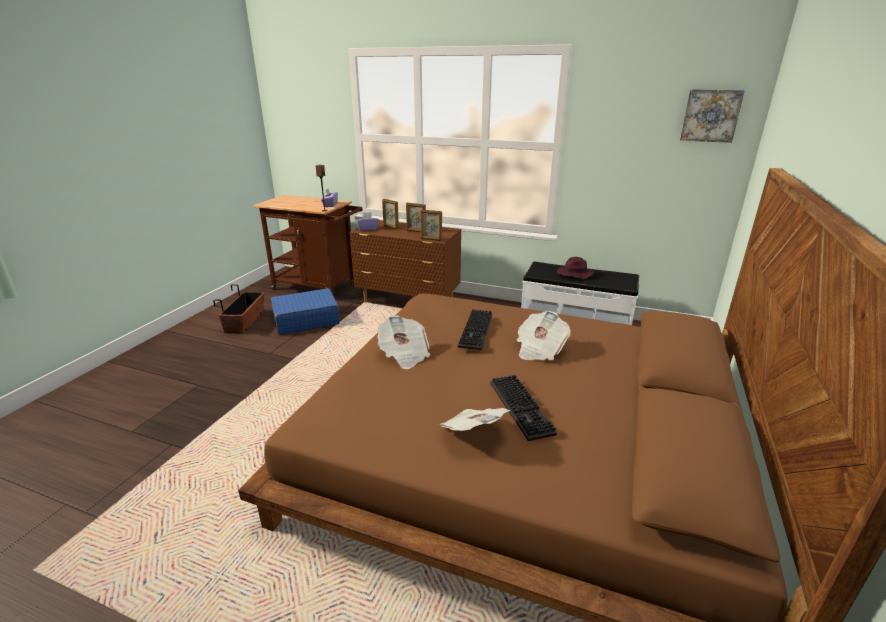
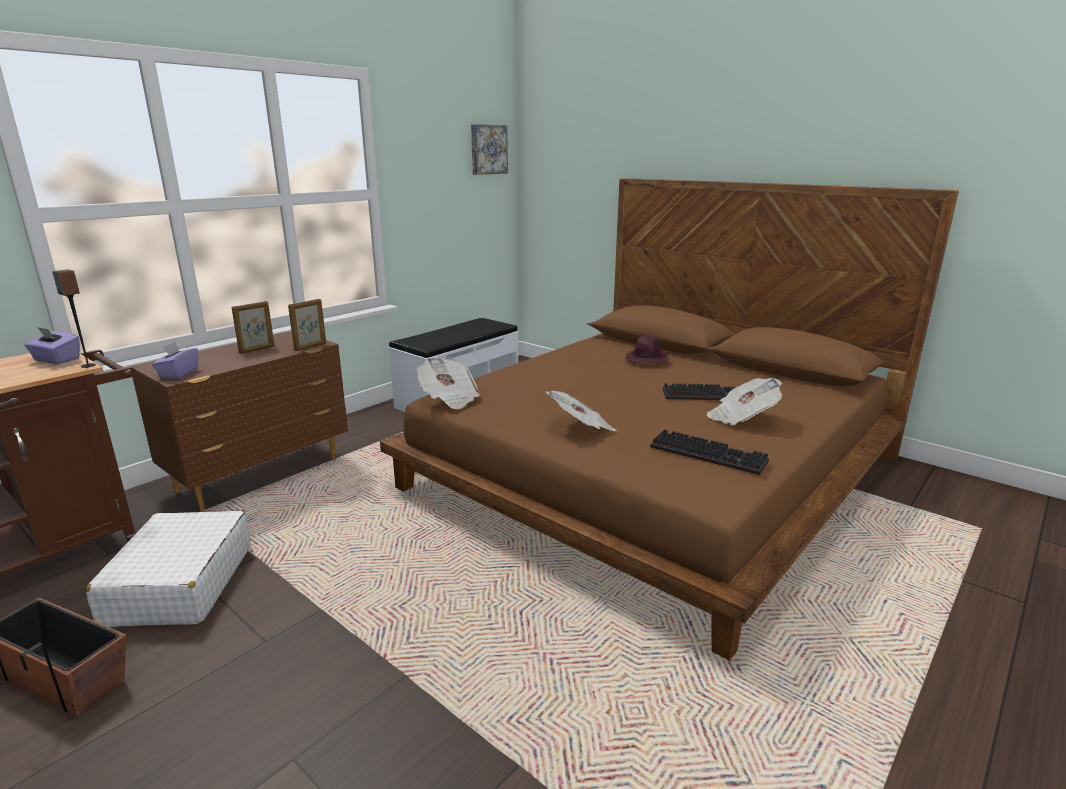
camera: 70 degrees left, 5 degrees down
(306, 320) = (180, 584): blue suitcase -> white suitcase
(390, 227) = (204, 360): picture frame -> none
(477, 331) = (560, 386): keyboard -> keyboard (710, 454)
(539, 349) = (612, 372): newspaper -> newspaper (449, 398)
(574, 274) = (452, 334): purple hat -> purple hat (646, 360)

